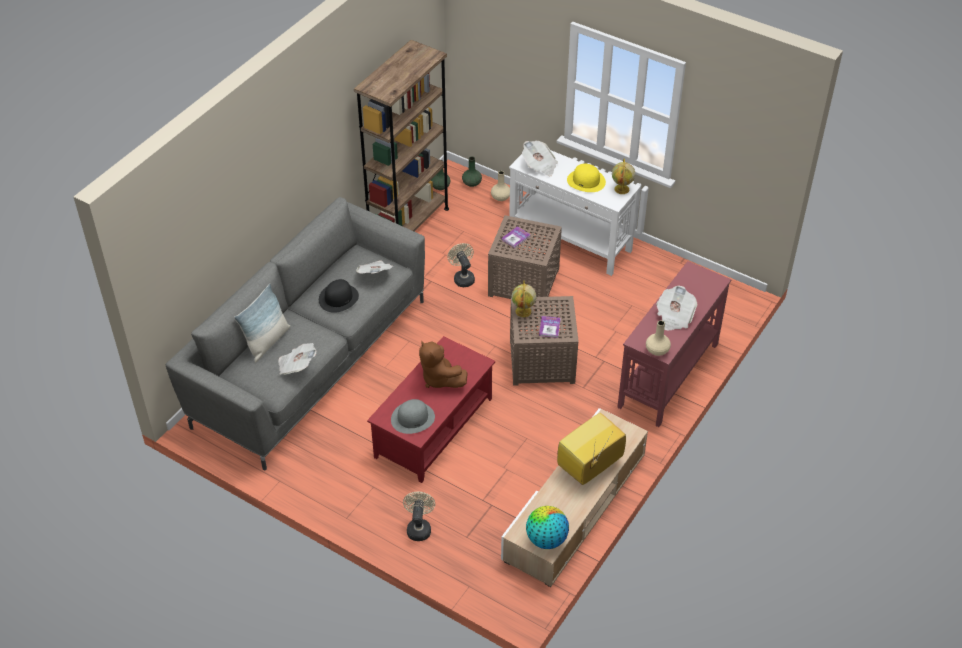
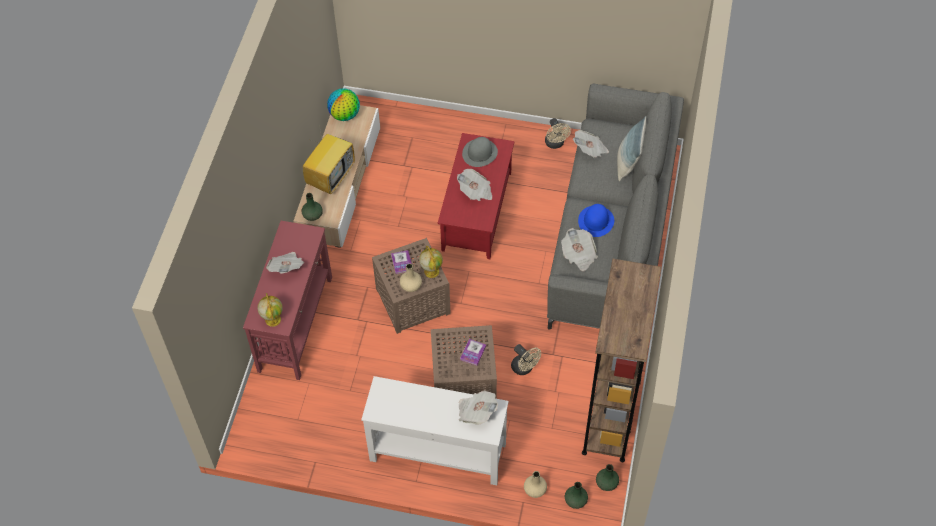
camera: 160 degrees right, 10 degrees up
(338, 298) = (596, 221): black hat -> blue hat
(419, 527) = (449, 133): beige fan -> beige fan (555, 144)
(439, 378) = (475, 192): brown plush toy -> newspaper
(586, 181) = (420, 407): yellow hat -> none
(622, 189) = (379, 407): globe -> globe (272, 319)
(624, 429) = (313, 215): none -> green vase
(657, 350) = (294, 230): beige vase -> beige vase (411, 285)

